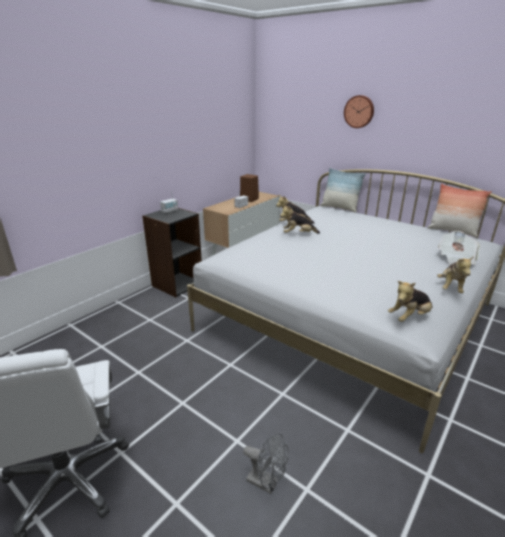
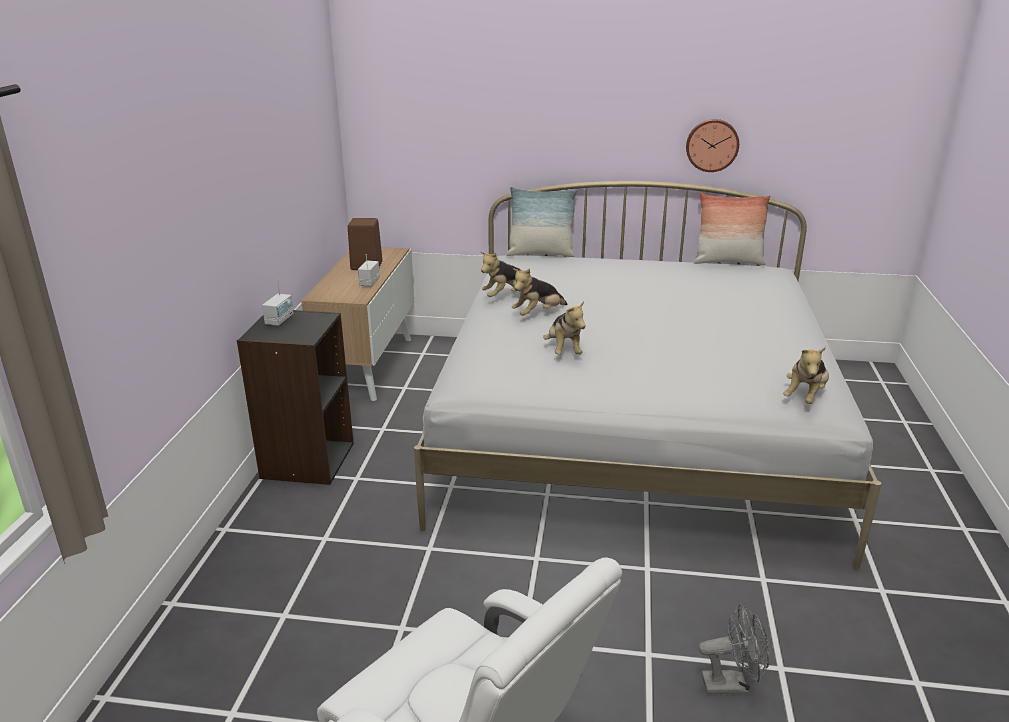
camera: 30 degrees left, 0 degrees up
(359, 111) = (552, 89): wall clock -> wall clock (712, 145)
(450, 287) = (807, 344): plush toy -> plush toy (563, 350)
(456, 259) = (774, 302): newspaper -> none

